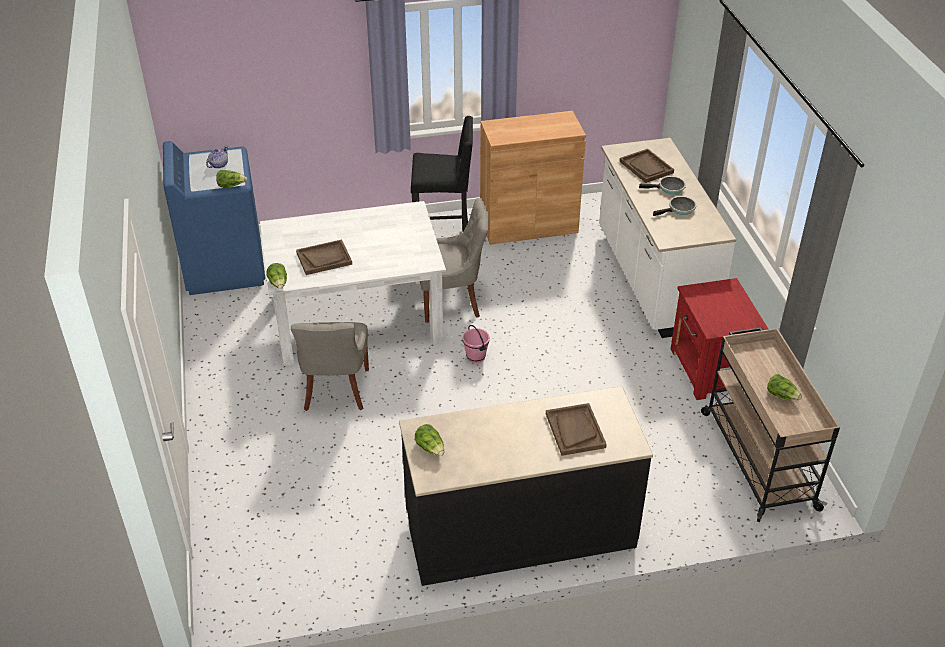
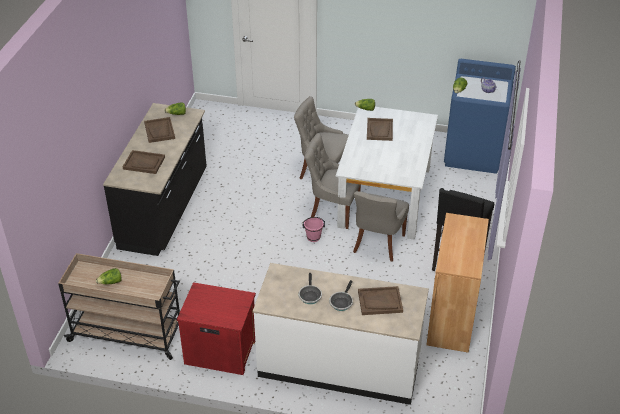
camera: 115 degrees right, 0 degrees up
(413, 356) = (333, 210): none -> grey chair
(487, 448) = (159, 131): none -> brown tray

